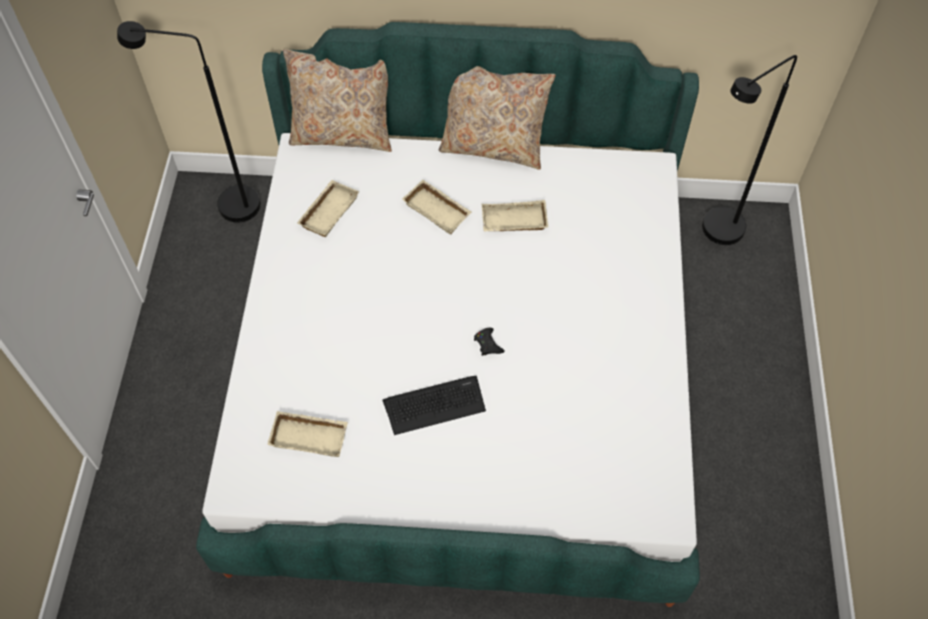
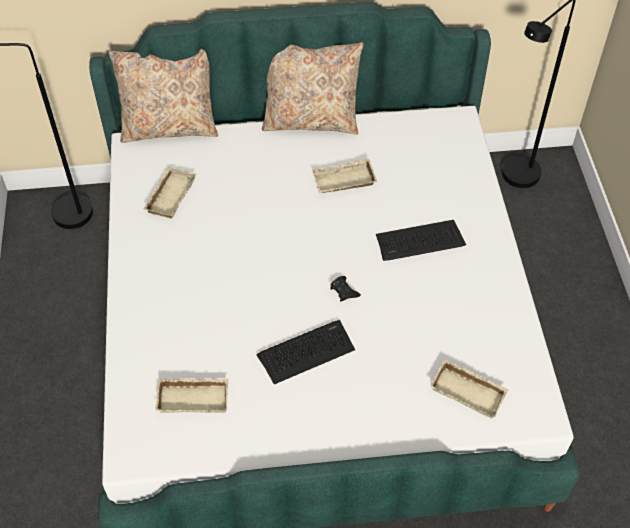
camera: 10 degrees left, 5 degrees down
(438, 210) = (272, 181): beige tray -> beige tray (469, 391)
(580, 300) = (420, 241): none -> keyboard

